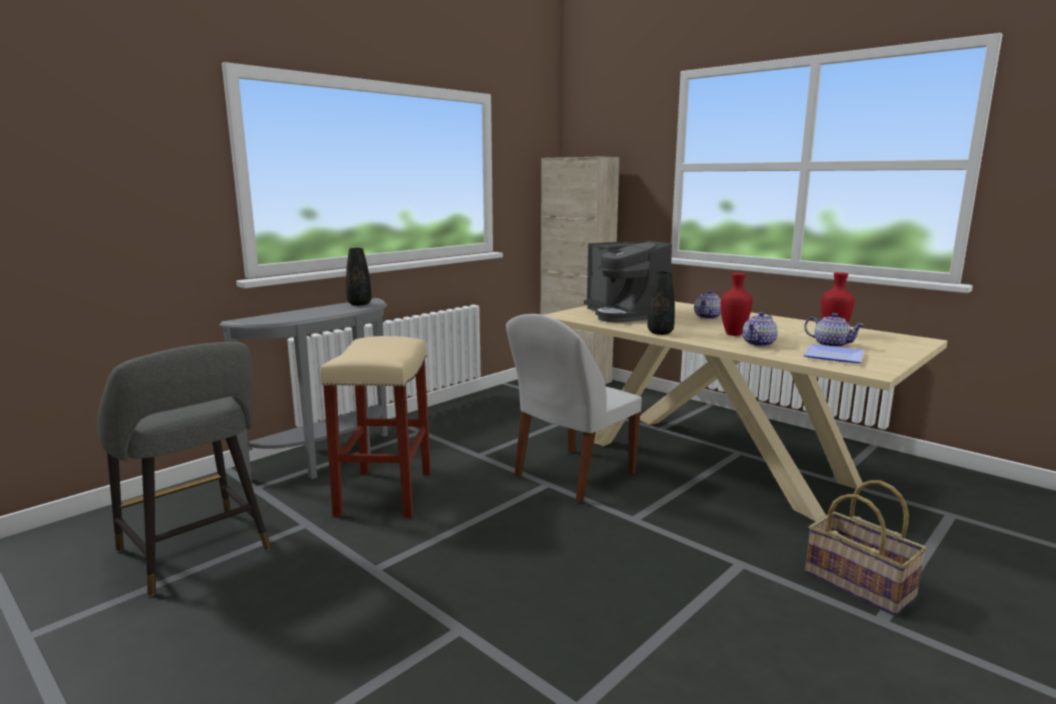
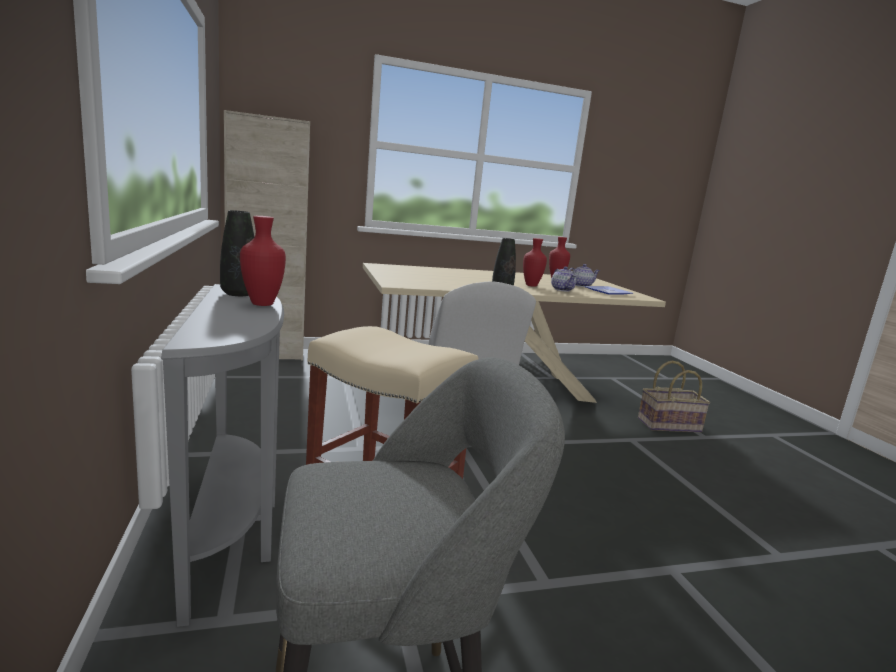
camera: 60 degrees left, 0 degrees up
(344, 310) = (264, 304): none -> red vase
(624, 314) = (427, 279): coffee machine -> none
(708, 317) = (473, 275): teapot -> none

